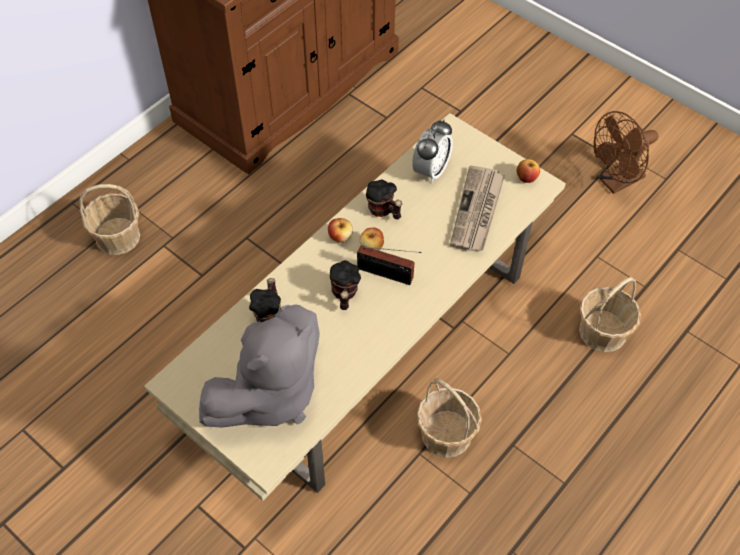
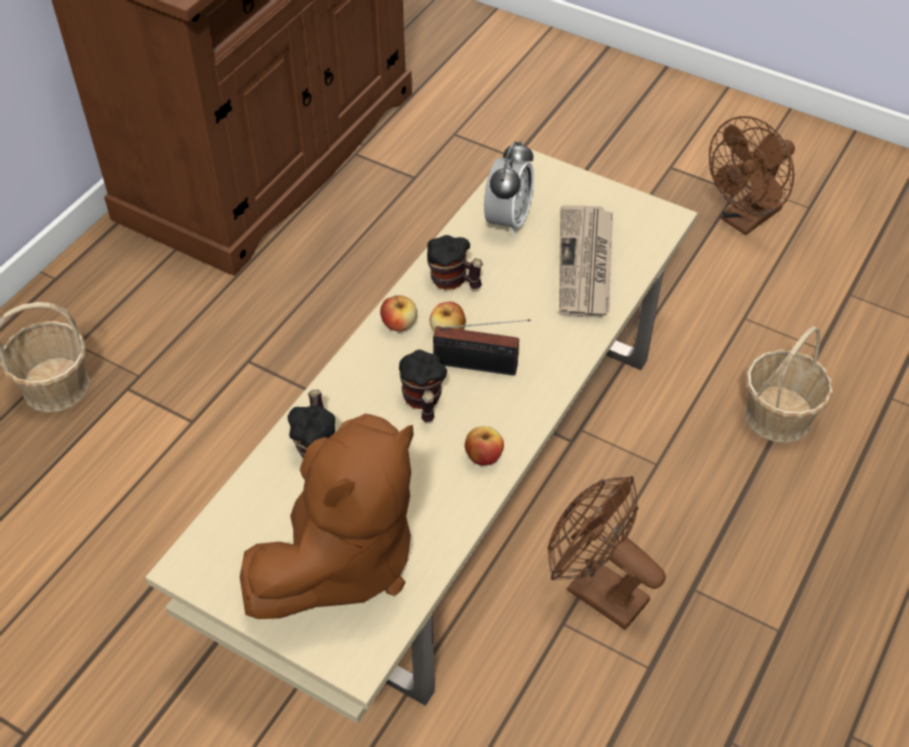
camera: 10 degrees left, 5 degrees down
(269, 394) = (342, 559): grey plush toy -> brown plush toy
(446, 434) = (595, 590): basket -> brown fan
(526, 178) = (642, 212): apple -> apple (483, 456)

